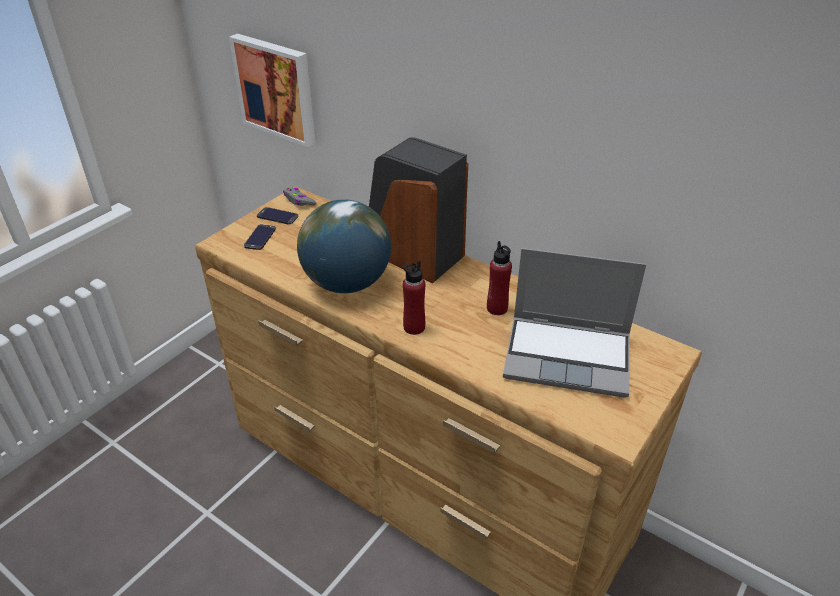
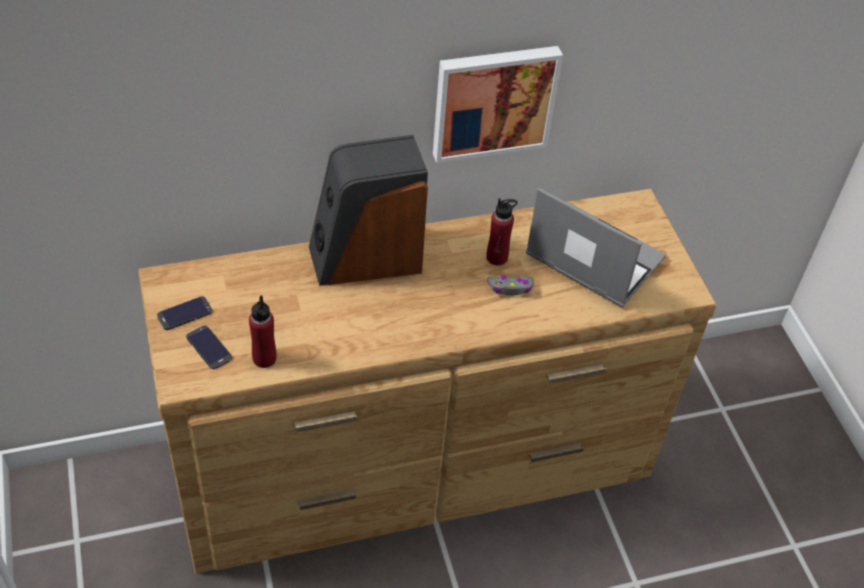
camera: 55 degrees left, 10 degrees up
(276, 88) = (92, 170): picture -> picture (493, 101)
(299, 201) = (176, 282): grey game controller -> grey game controller (510, 288)
(348, 283) = (361, 327): globe -> none
(414, 327) = (468, 322): red bottle -> red bottle (264, 358)
(569, 356) = (591, 258): laptop -> laptop turned 105 degrees counterclockwise

